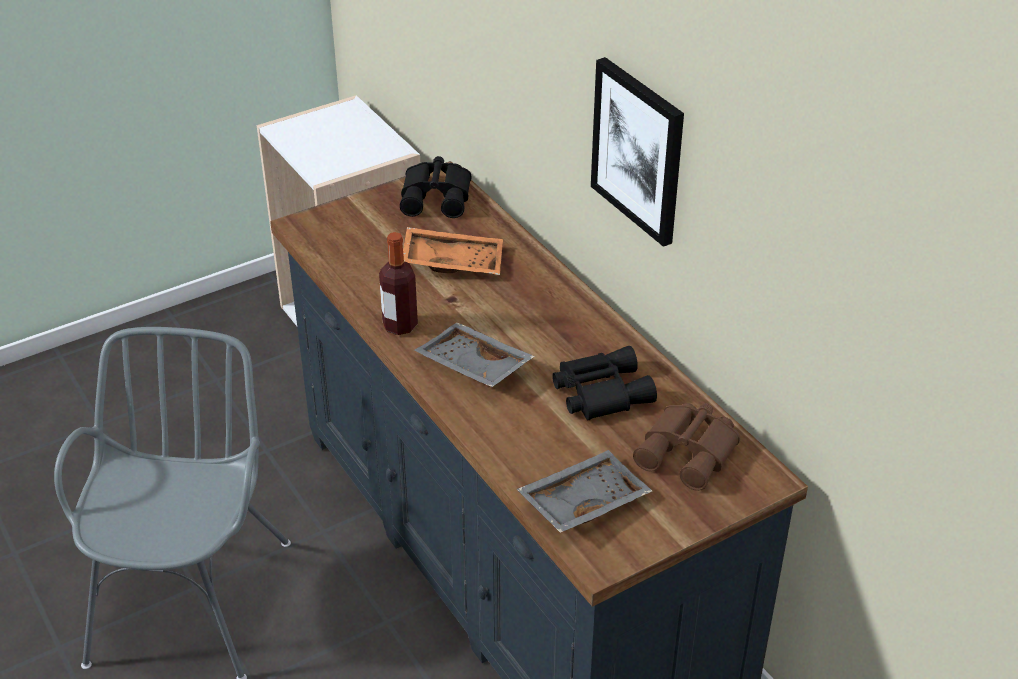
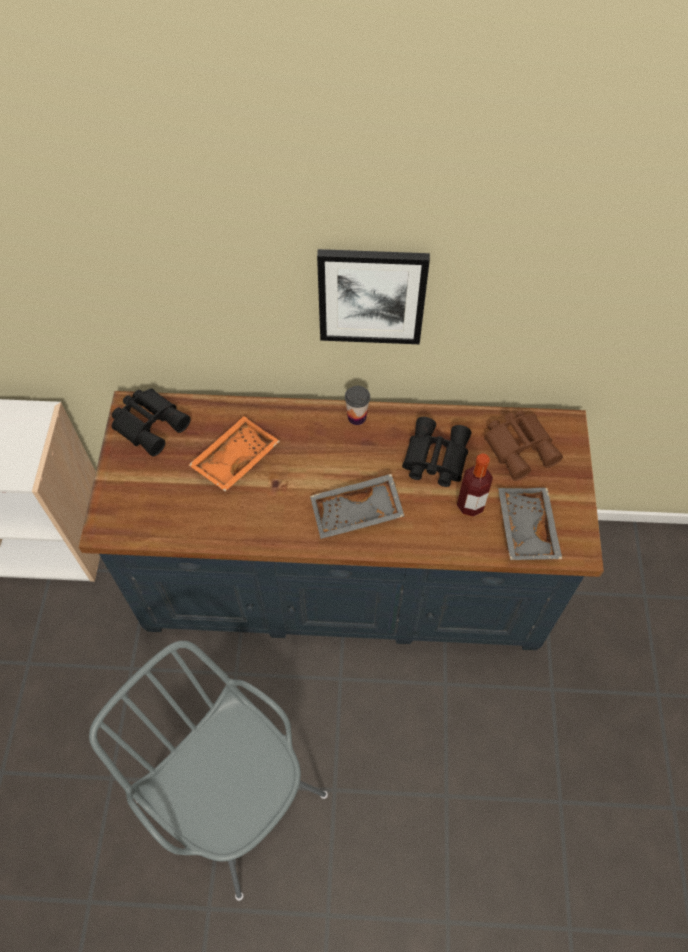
camera: 55 degrees left, 20 degrees up
(400, 325) = (278, 531): bottle -> bottle (470, 505)
(589, 315) = (357, 417): none -> cup

